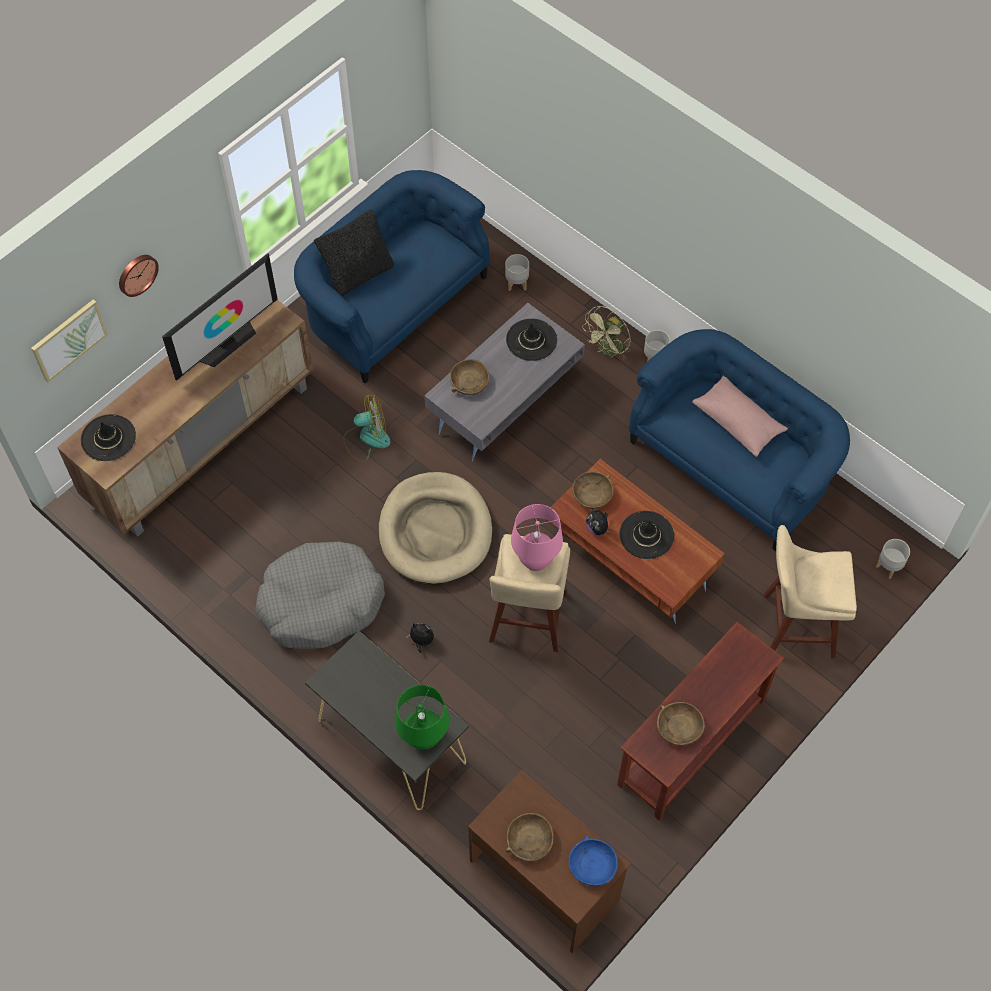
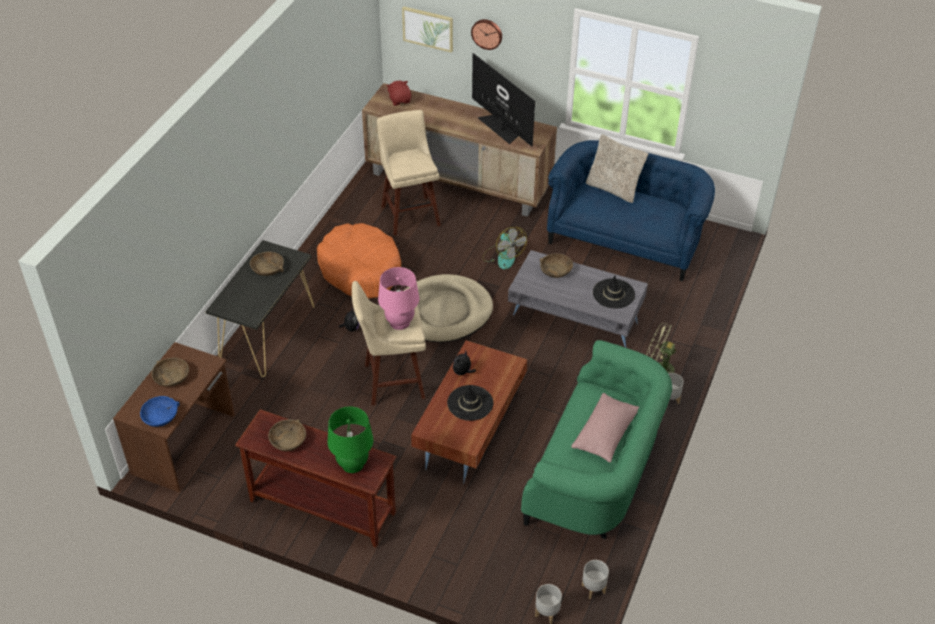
camera: 70 degrees right, 15 degrees down
(108, 438) = (400, 100): black hat -> red plush toy
(227, 343) = (500, 127): television -> television turned 150 degrees counterclockwise
(320, 602) = (360, 270): grey dog bed -> orange dog bed
(358, 272) = (614, 187): black pillow -> beige pillow
(423, 737) = (240, 306): green table lamp -> green table lamp (352, 464)
(517, 283) = (688, 300): grey planter -> grey planter (593, 589)
(592, 494) = (492, 362): brown bowl -> brown bowl (268, 268)
(733, 463) = (595, 475): blue sofa -> green sofa
(794, 625) = (457, 554): beige stool -> beige stool (410, 214)

